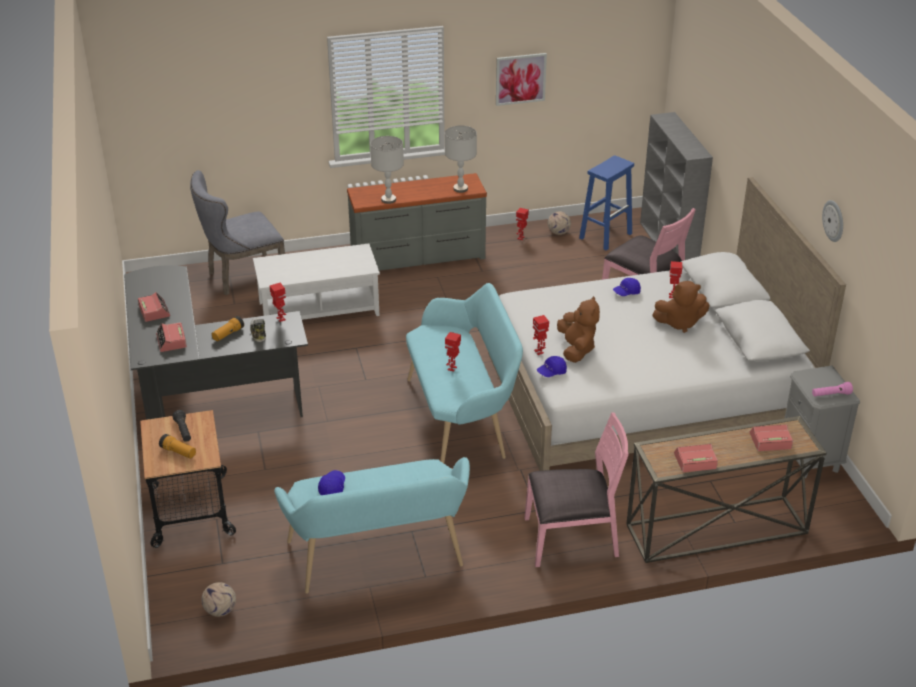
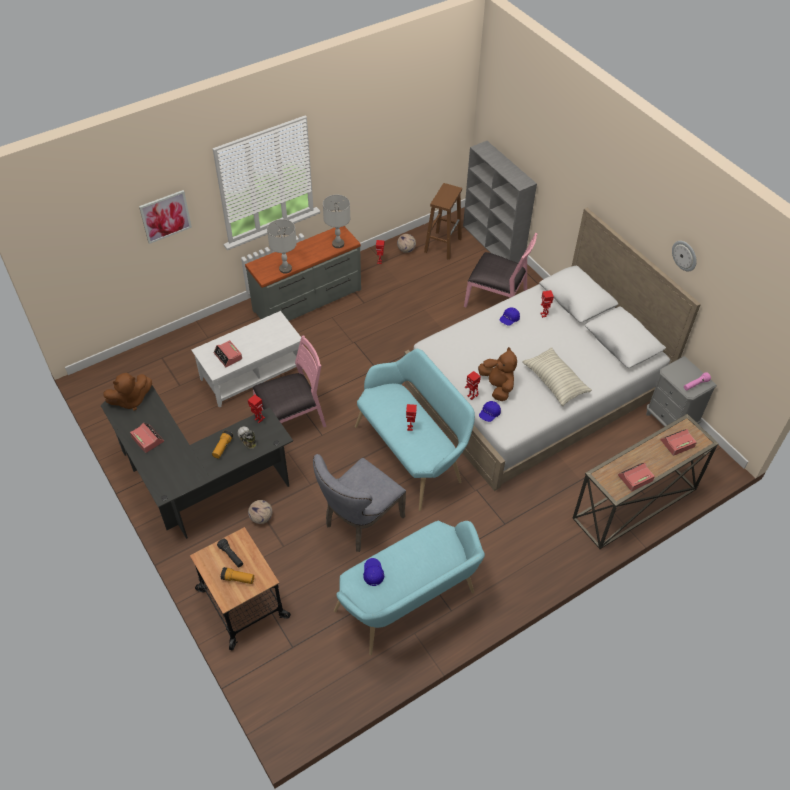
camera: 20 degrees left, 15 degrees up
(171, 341) = (178, 468): alarm clock -> alarm clock (228, 356)
(220, 610) = (312, 692): football -> football (261, 517)
(242, 277) = (173, 356): grey chair -> grey chair (359, 522)
(520, 79) = (368, 141): picture -> picture (165, 216)
(572, 538) = (540, 542): pink chair -> pink chair (291, 421)
(606, 235) = (443, 245): blue stool -> brown stool
(650, 359) = (555, 382): none -> pillow
(680, 323) = (560, 340): brown plush toy -> brown plush toy (131, 400)

